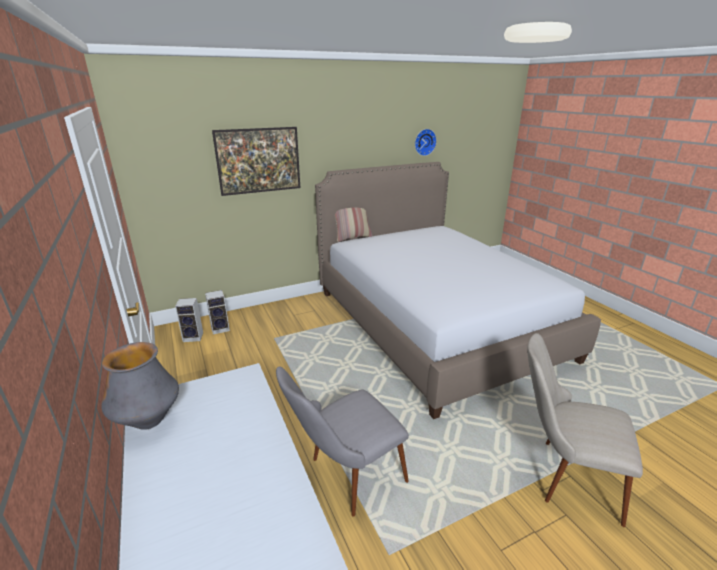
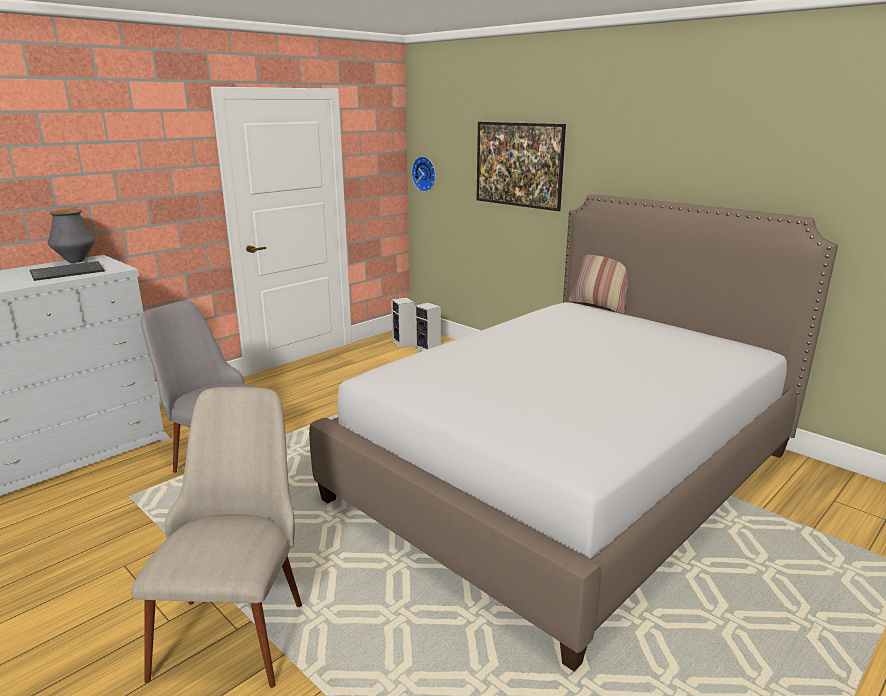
camera: 70 degrees right, 5 degrees down
(230, 420) = (68, 272): none -> keyboard
(424, 142) = (793, 173): wall clock -> wall clock (425, 173)

